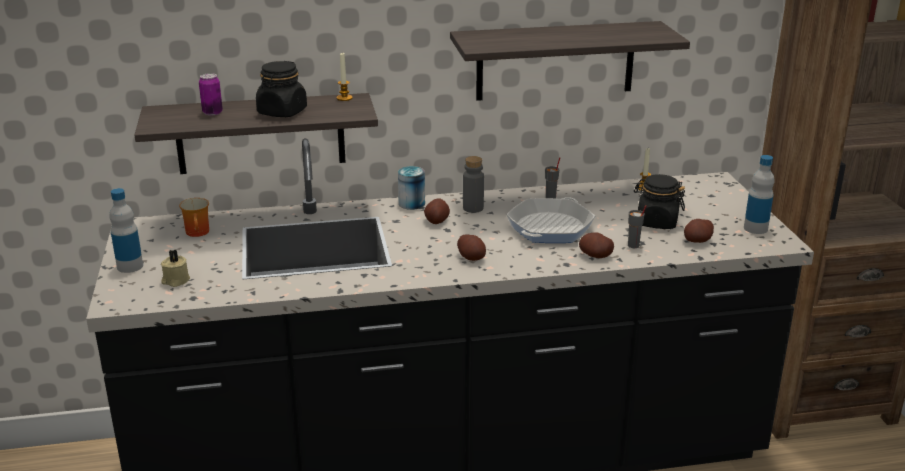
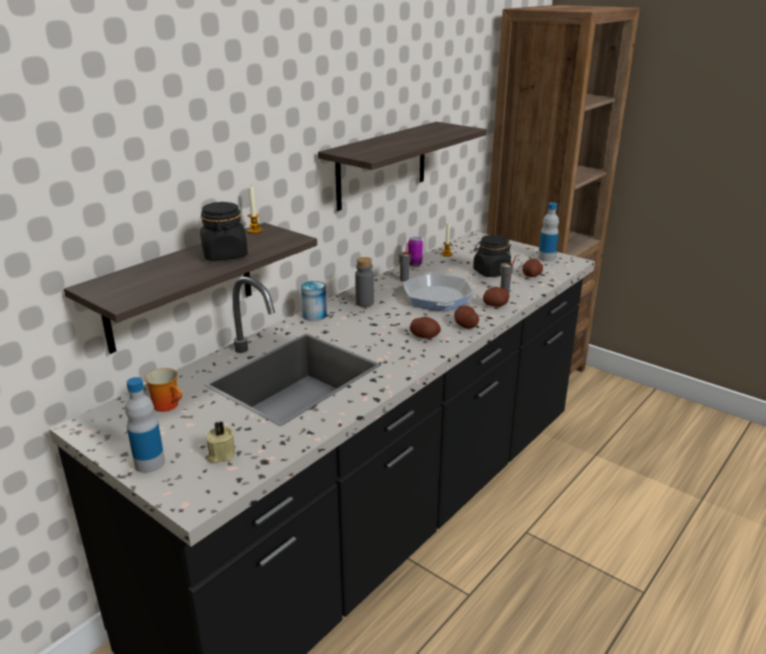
camera: 40 degrees left, 0 degrees up
(212, 112) = (157, 273): can -> can (414, 264)
(436, 220) = (355, 320): potato -> potato (465, 325)

